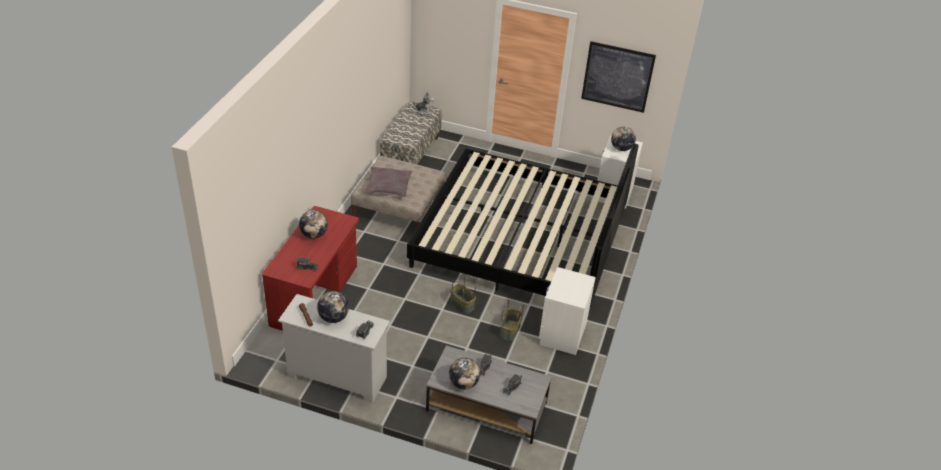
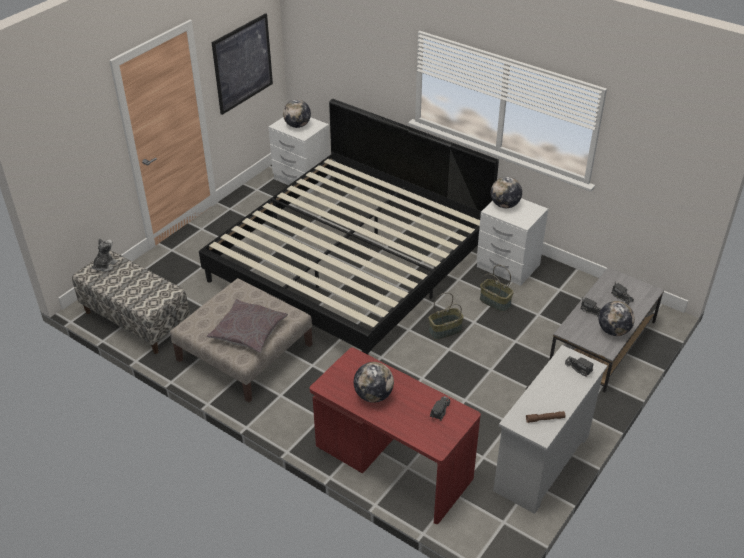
camera: 70 degrees left, 0 degrees up
(333, 318) = (550, 393): globe -> globe (505, 205)

